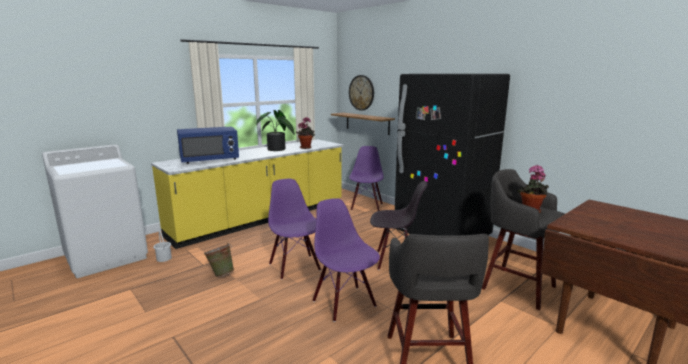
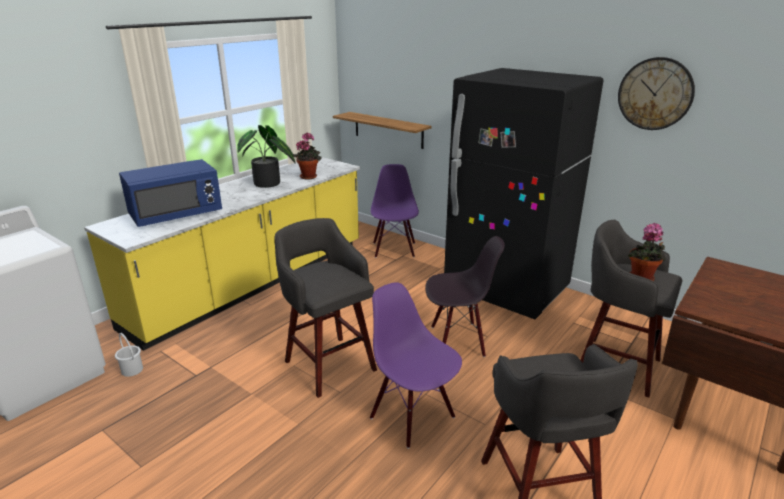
camera: 10 degrees left, 10 degrees up
(221, 274) = (228, 388): green bucket -> none
(295, 266) = (328, 364): purple chair -> grey stool
(361, 92) = (378, 85): wall clock -> wall clock (655, 94)

